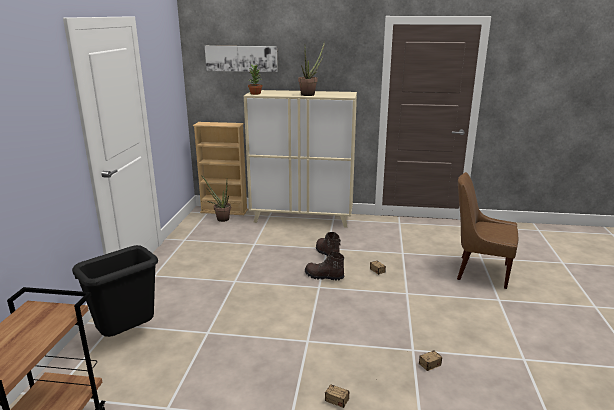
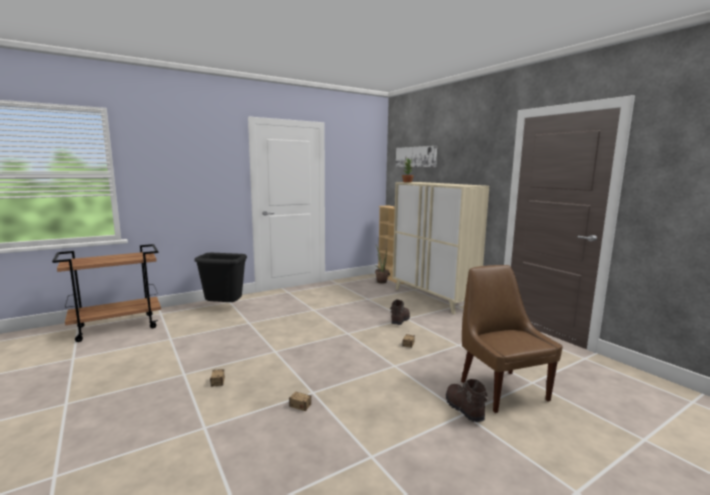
camera: 50 degrees right, 10 degrees down
(310, 94) = (441, 184): potted plant -> none
(324, 276) = (364, 330): brown boot -> brown boot (463, 409)

